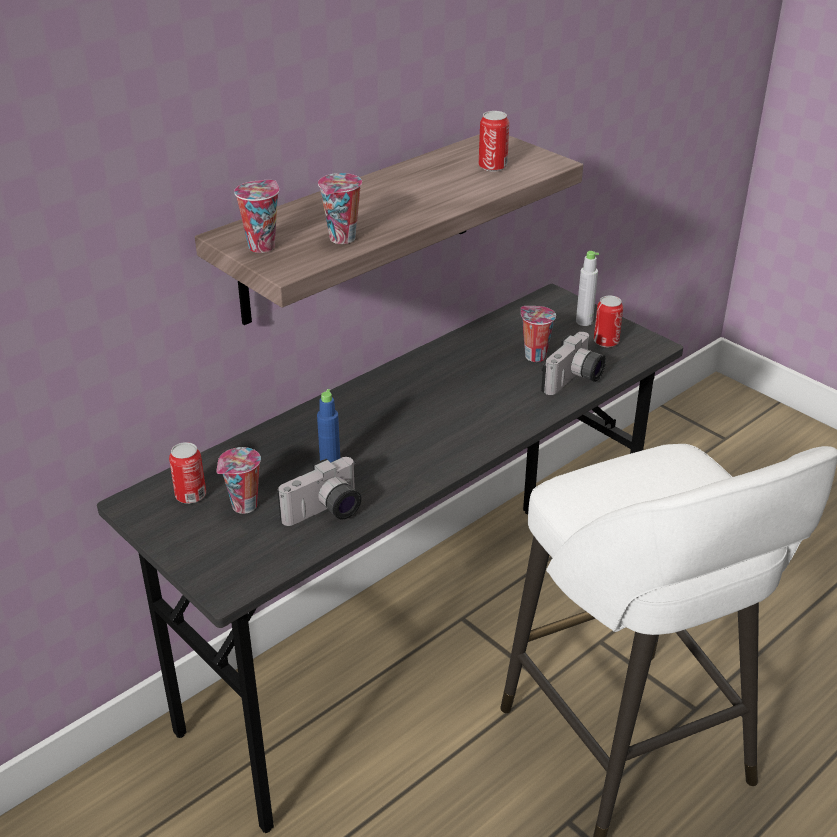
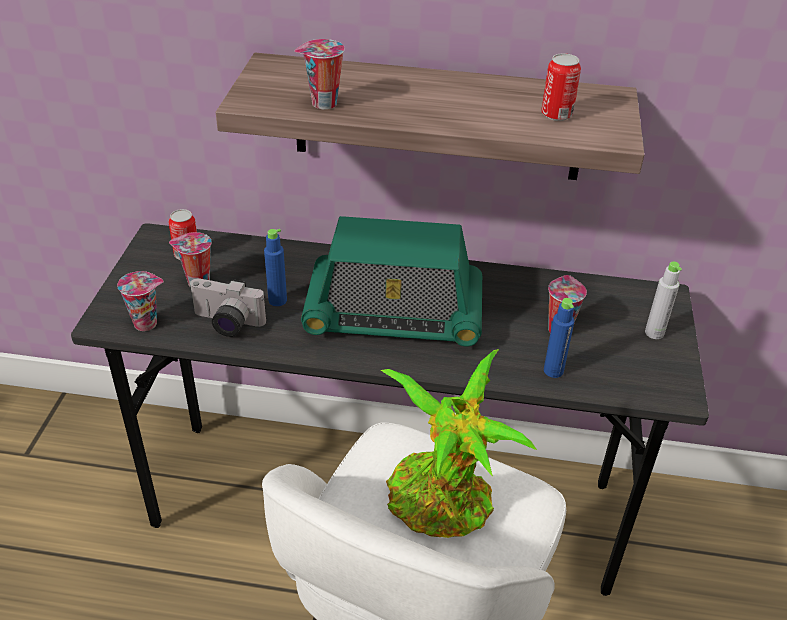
camera: 50 degrees right, 5 degrees up
(262, 245) = (269, 79): cup -> cup (147, 323)
(426, 420) = (394, 315): none -> radio
(574, 381) = (553, 371): camera -> blue bottle
(606, 342) = (641, 361): can -> none
(659, 493) = (443, 505): none -> potted plant

